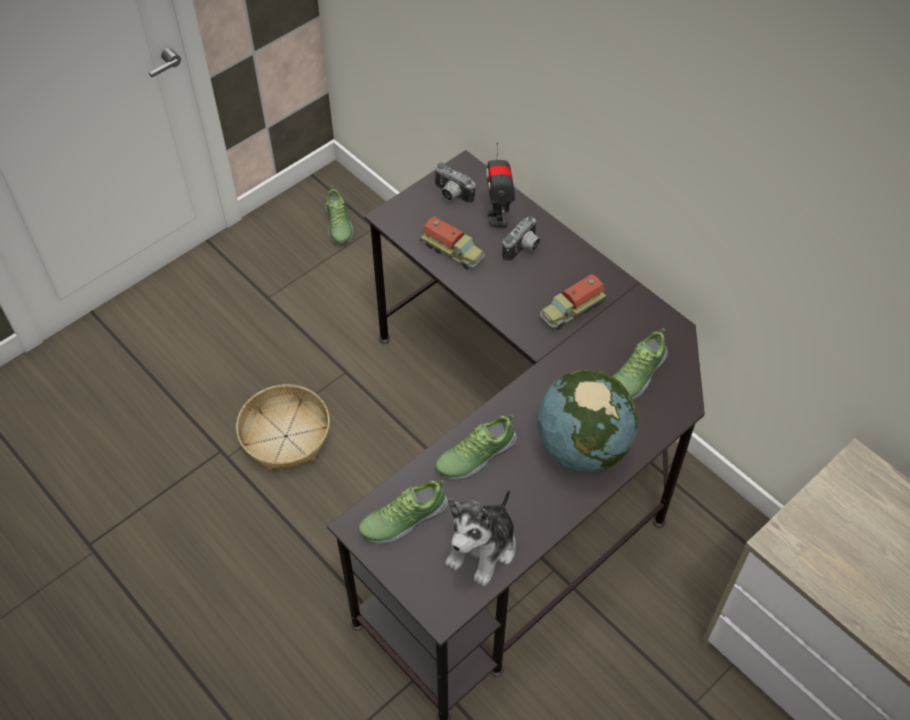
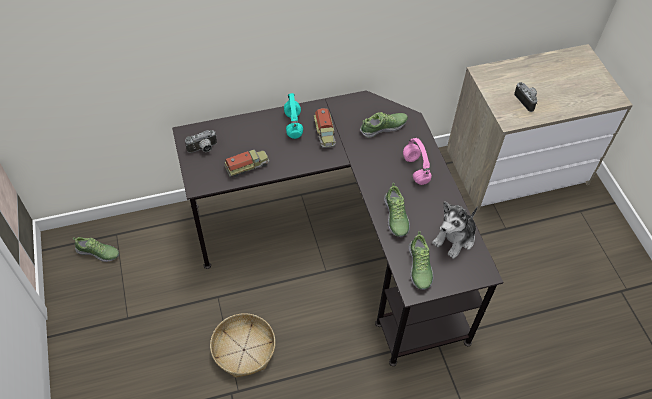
camera: 65 degrees left, 0 degrees up
(483, 548) = (455, 238): plush toy -> plush toy turned 75 degrees clockwise
(498, 218) = (237, 135): toy robot -> none
(523, 249) = (269, 135): camera -> camera (527, 101)
(560, 269) = (293, 125): none -> turquoise headphones
(582, 447) = (415, 169): globe -> pink headphones
(635, 375) = (383, 127): shoe -> shoe turned 90 degrees counterclockwise

